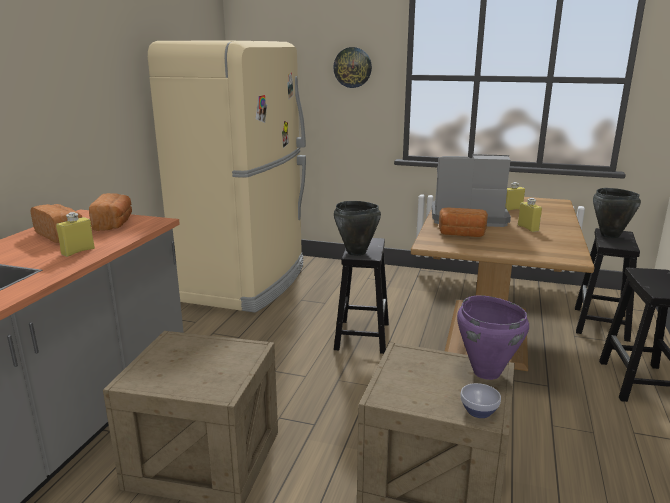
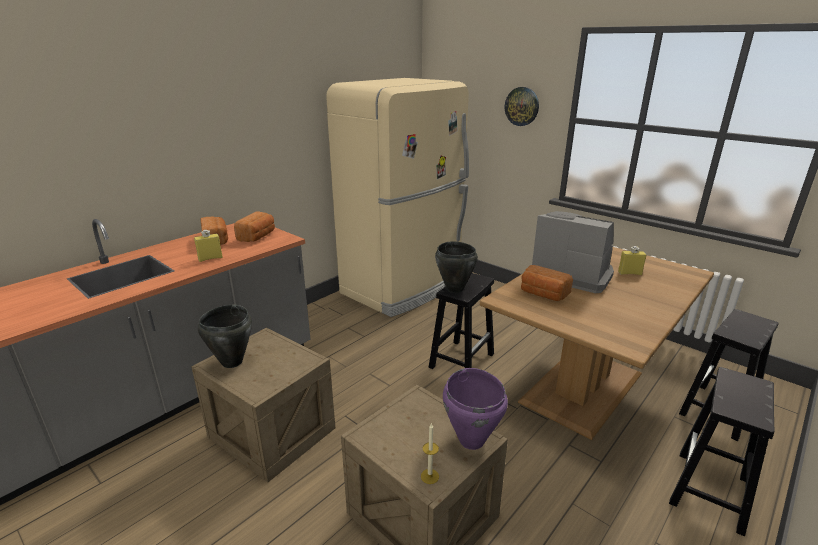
camera: 25 degrees right, 5 degrees up
(479, 411) = (429, 476): bowl -> candle
(528, 228) = (621, 300): yellow bottle -> none
(610, 236) = (742, 322): black cooking pot -> black cooking pot (231, 362)

